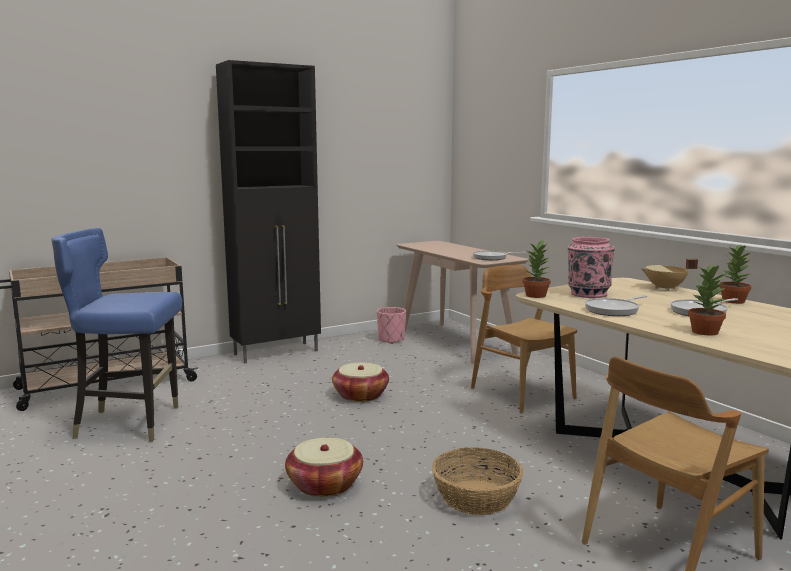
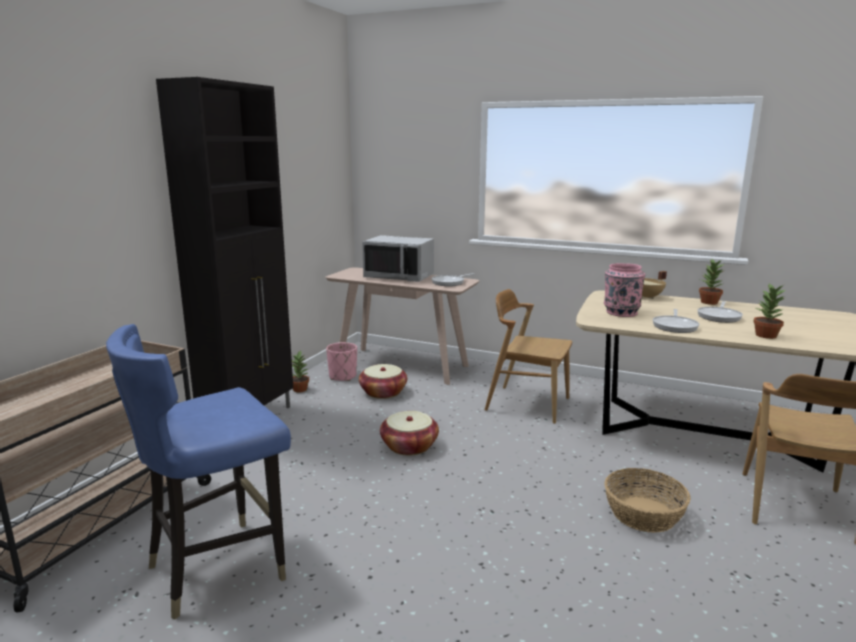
camera: 35 degrees left, 5 degrees up
(324, 484) = (527, 553): basket -> basket (383, 392)
(459, 250) = (399, 276): none -> grey microwave
(536, 295) = (595, 321): potted plant -> potted plant (300, 389)

